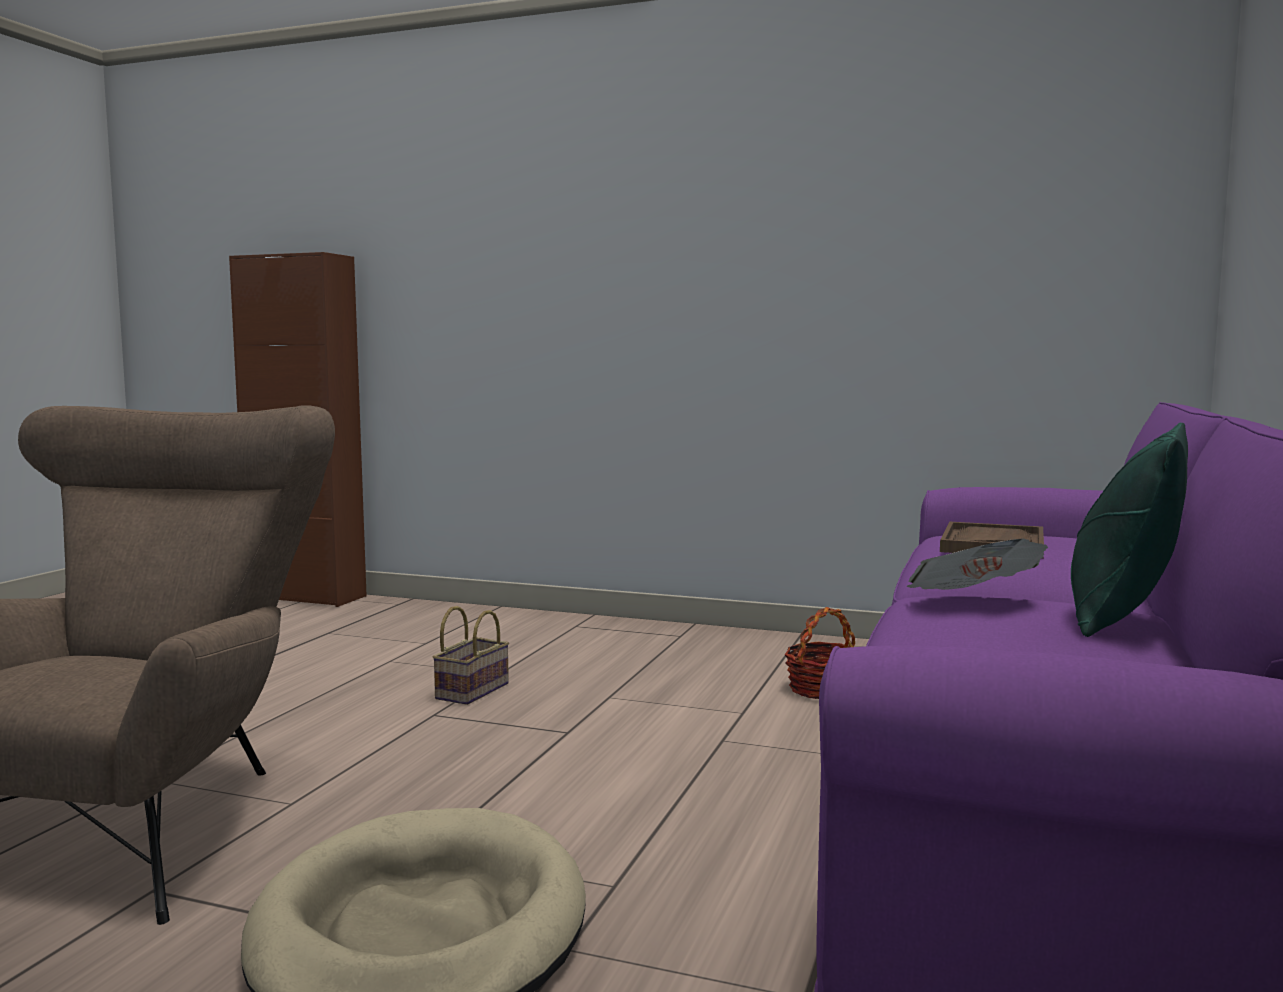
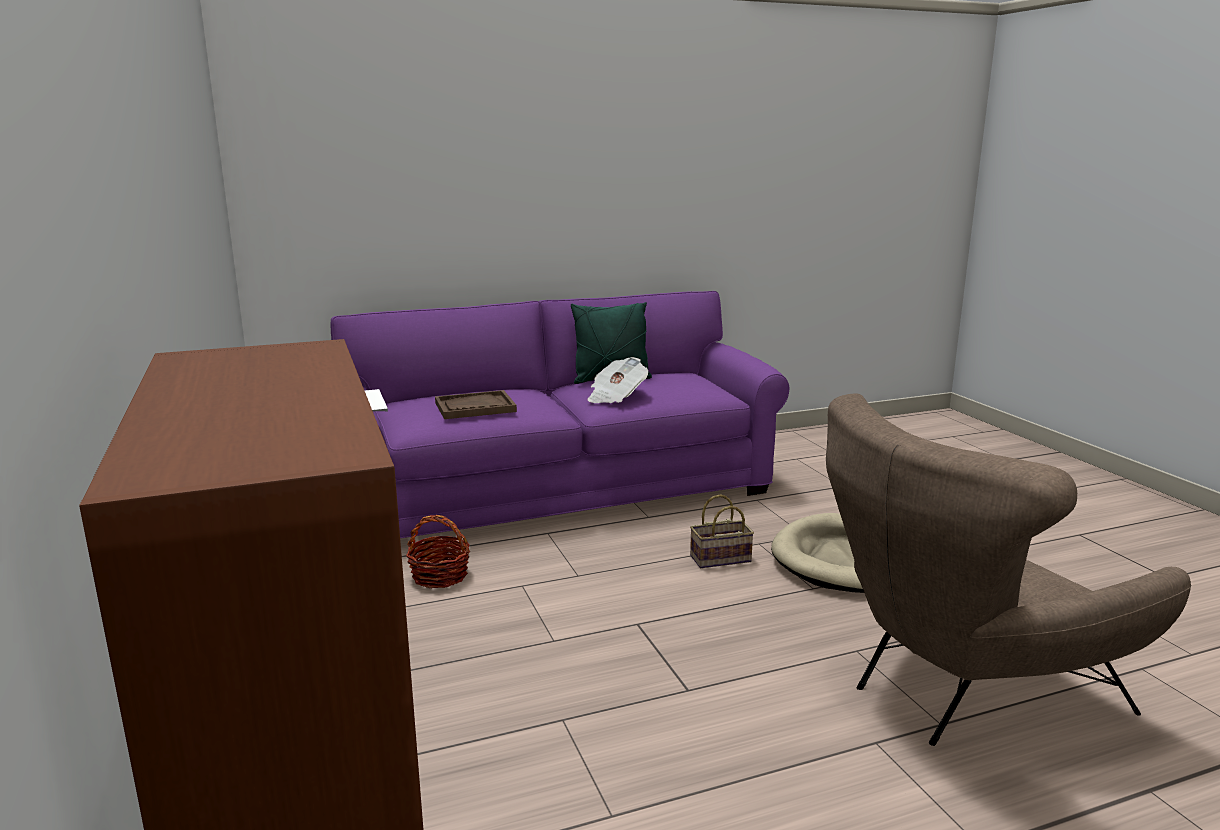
camera: 130 degrees left, 10 degrees up
(472, 690) = (620, 706): basket -> basket (719, 559)

